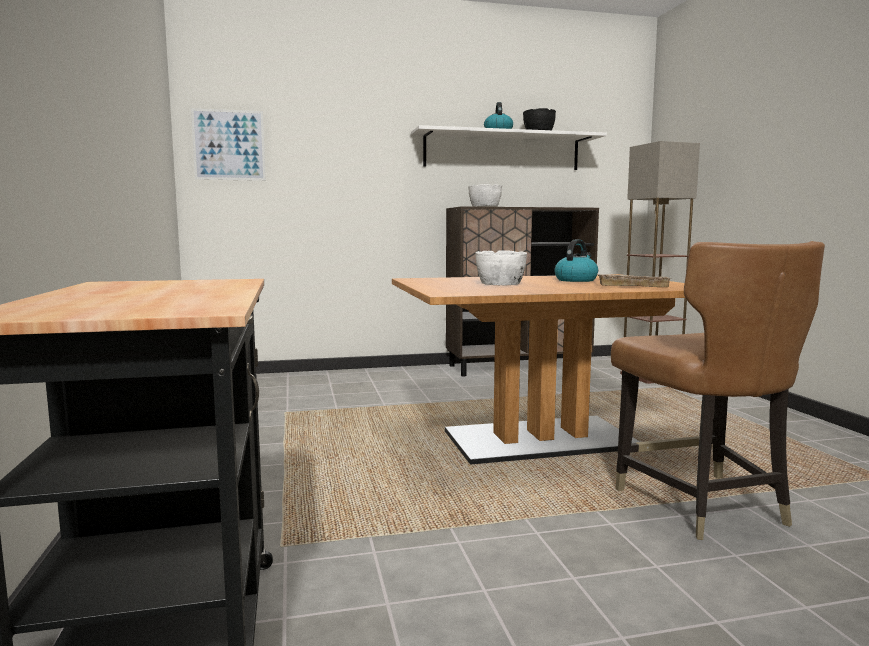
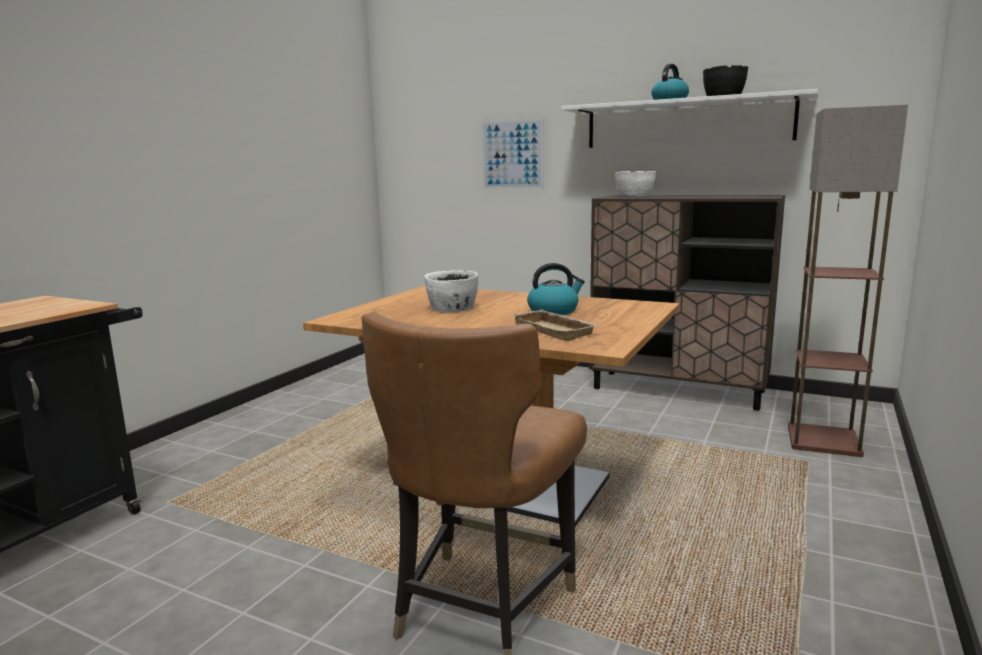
camera: 40 degrees right, 5 degrees up
(229, 145) = (413, 138): picture -> picture (512, 154)

